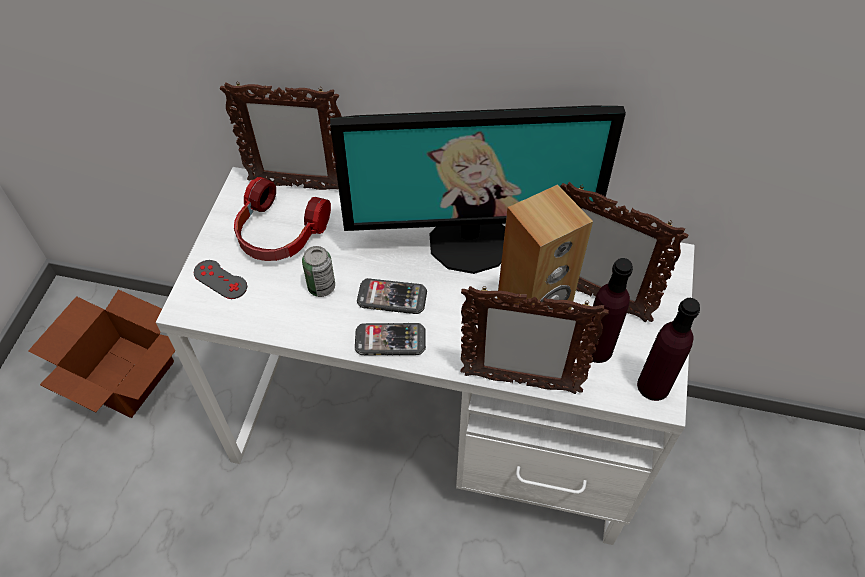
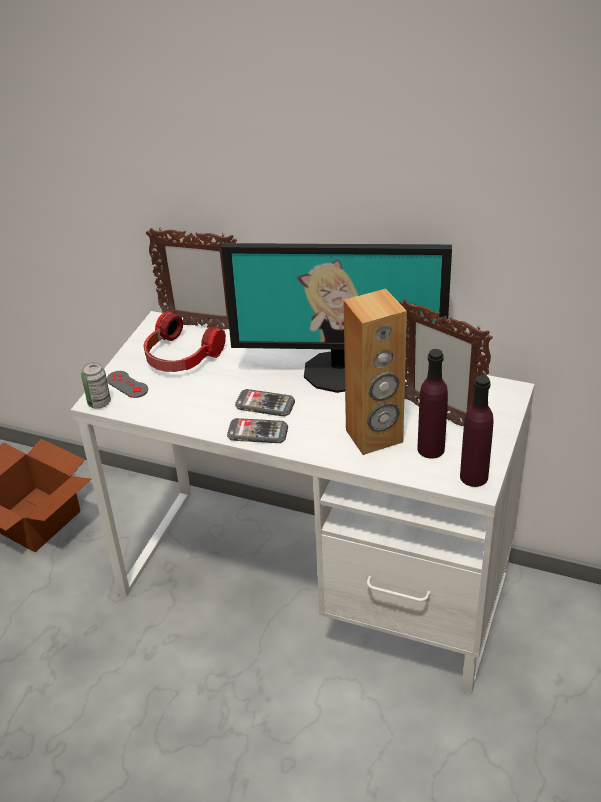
camera: 10 degrees right, 15 degrees down
(321, 287) = (208, 394): can -> can (99, 403)
(519, 382) = (359, 467): picture frame -> none

